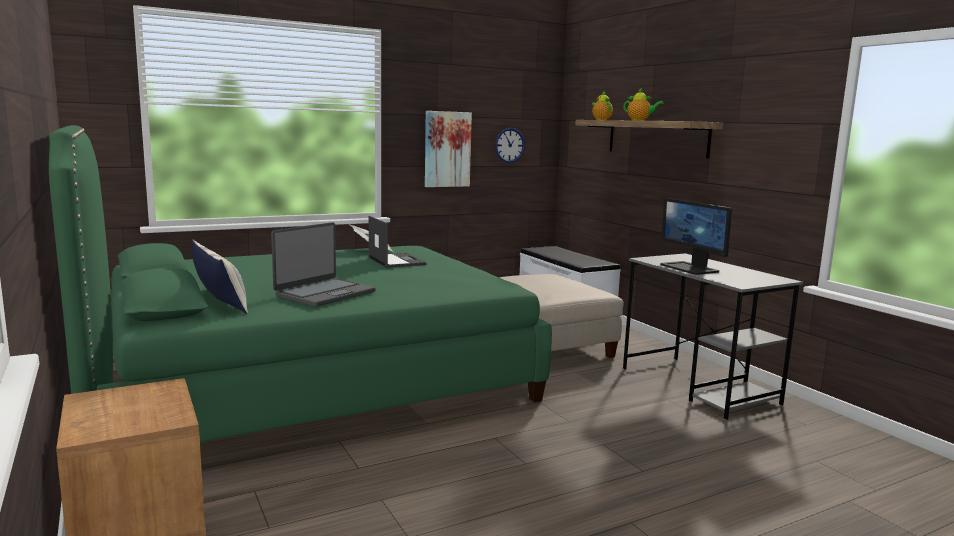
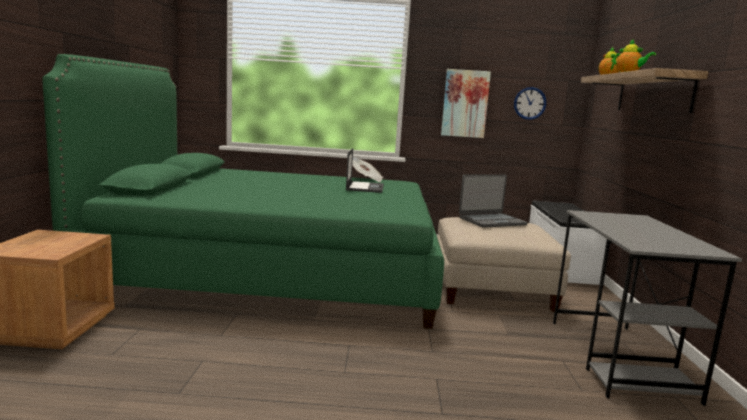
camera: 30 degrees right, 0 degrees up
(220, 300) = (186, 190): pillow -> none
(324, 294) = (257, 197): laptop -> laptop (491, 221)
(690, 268) = (615, 226): monitor -> none

